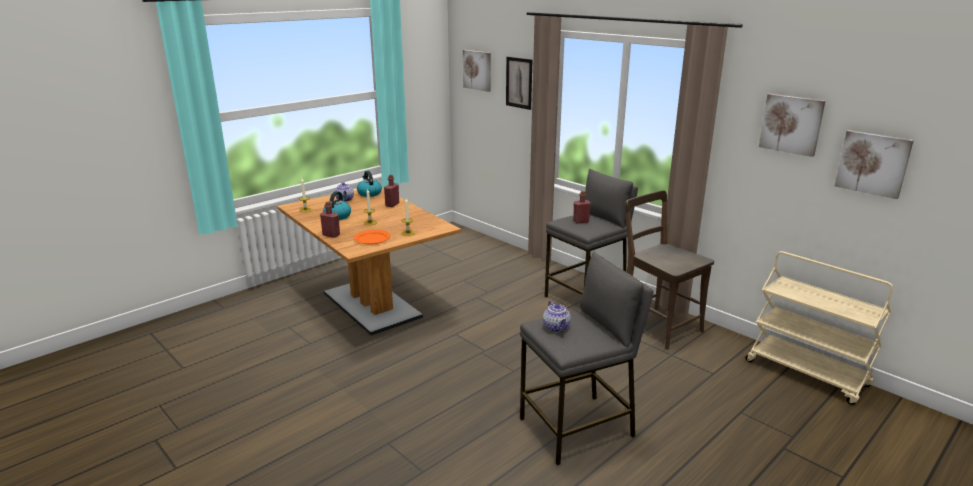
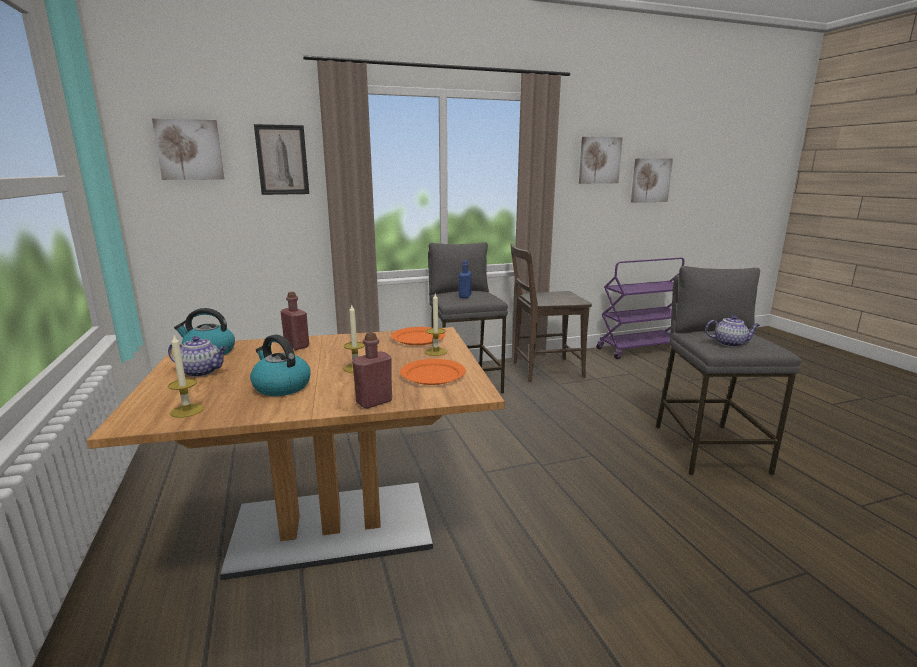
camera: 65 degrees left, 5 degrees down
(428, 225) = (418, 338): none -> orange plate
(581, 221) = (465, 296): red bottle -> blue bottle
(807, 374) = (640, 349): beige cart -> purple cart

